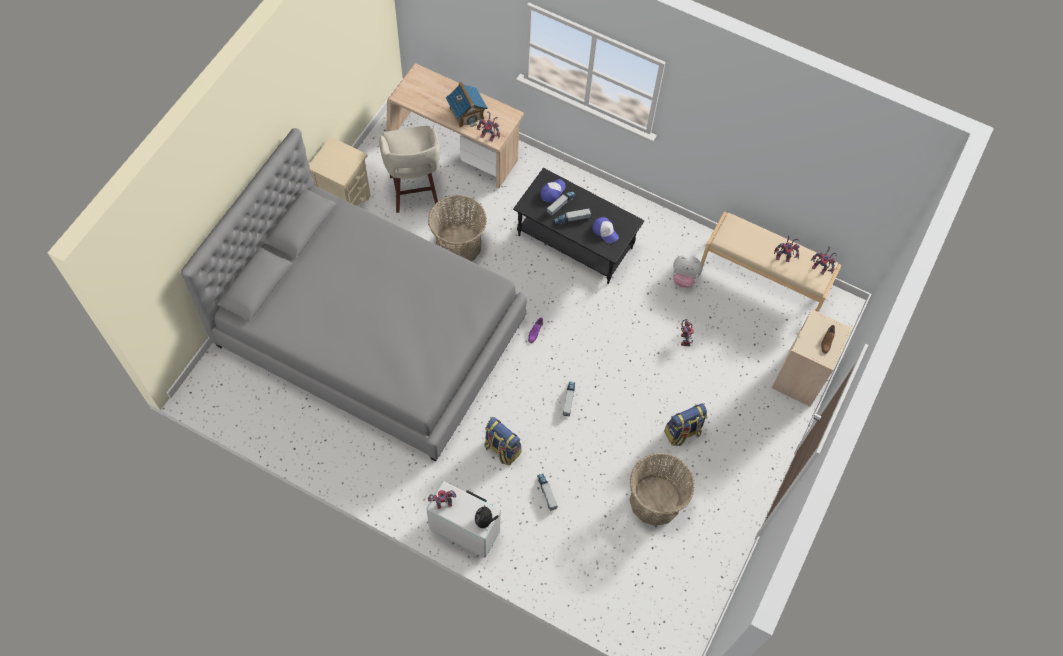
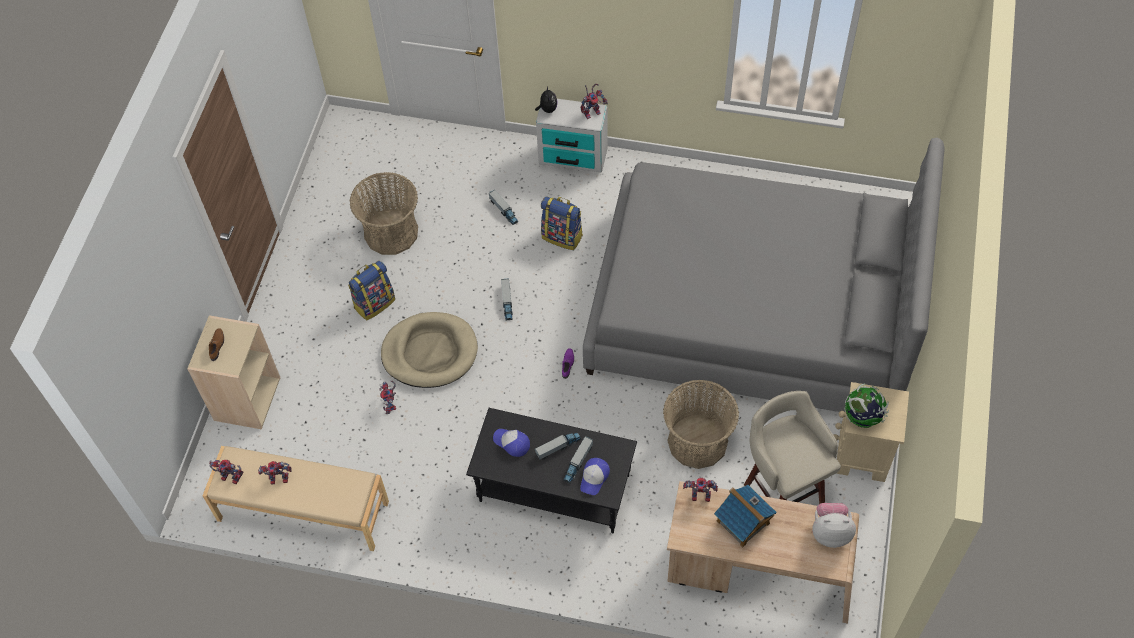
camera: 170 degrees right, 5 degrees down
(349, 159) = (863, 417): none -> globe
(644, 374) = (430, 352): none -> beige dog bed
(684, 278) = (405, 480): plush toy -> plush toy (830, 532)

